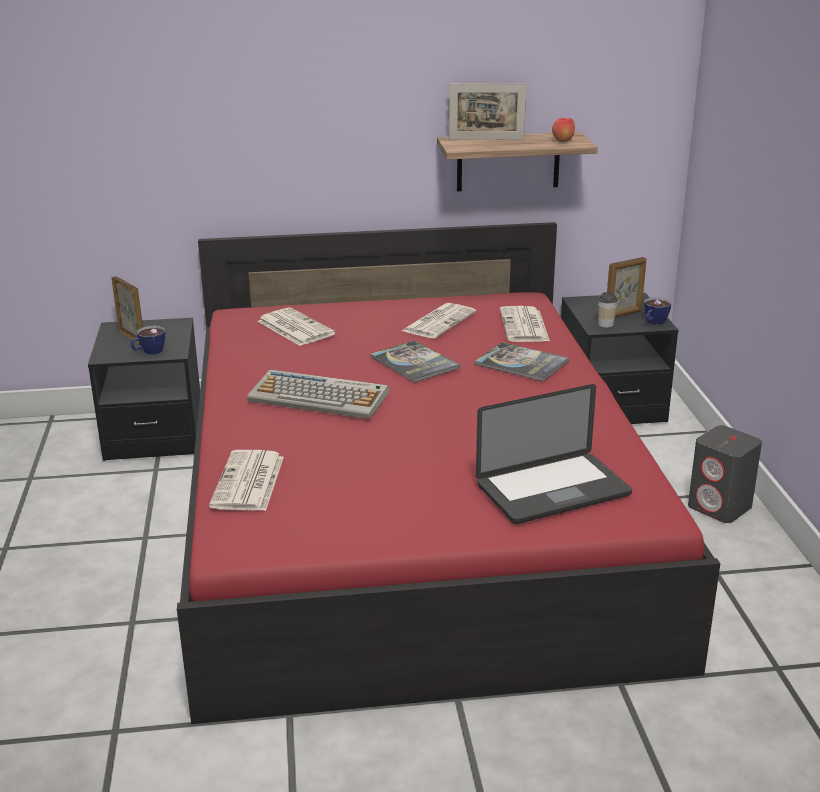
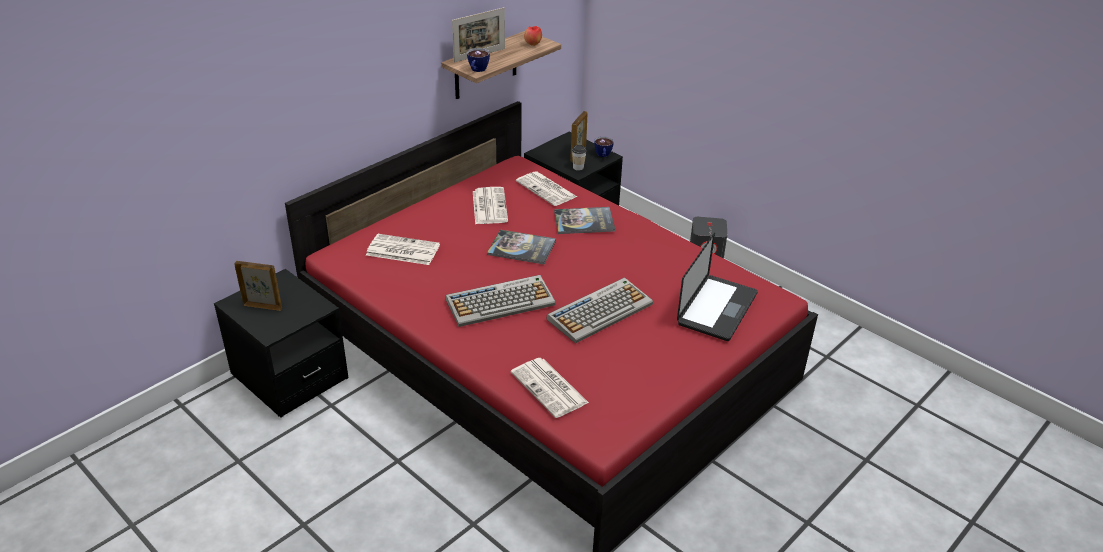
camera: 40 degrees left, 10 degrees up
(149, 352) = (299, 314): cup -> cup (477, 70)
(410, 441) = (600, 311): none -> keyboard

